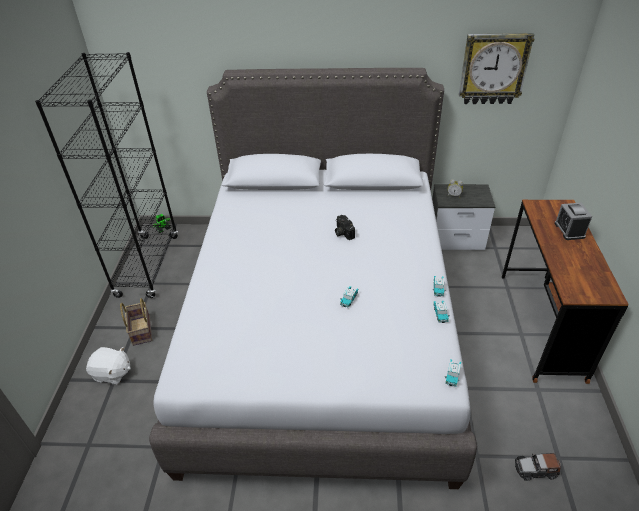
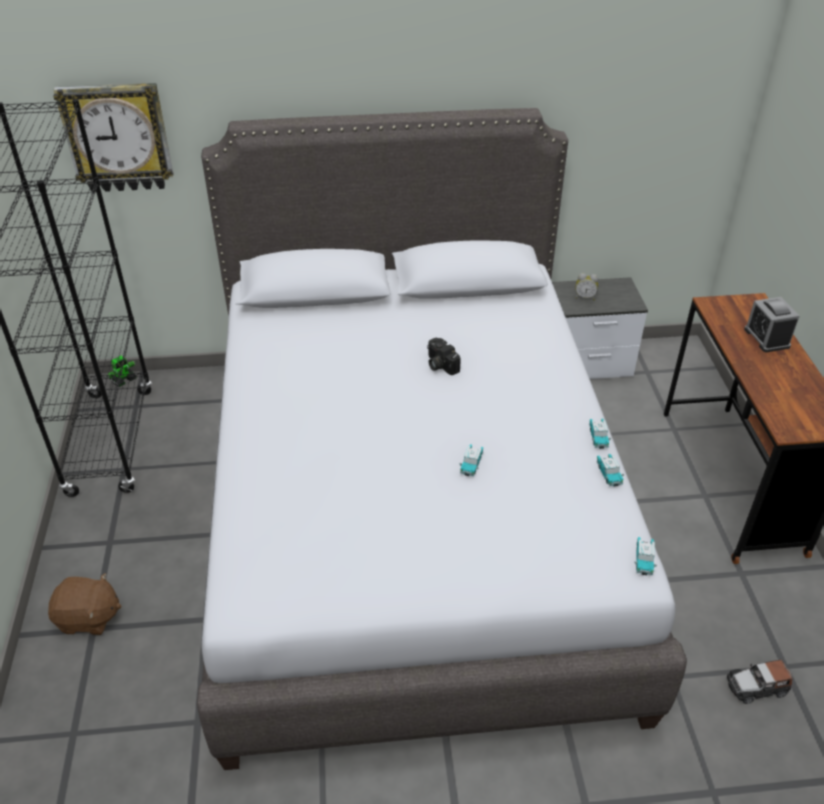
camera: 10 degrees left, 0 degrees up
(112, 373) = (89, 618): white plush toy -> brown plush toy
(140, 330) = (121, 545): basket -> none
(493, 69) = (636, 106): wall clock -> wall clock (118, 137)

